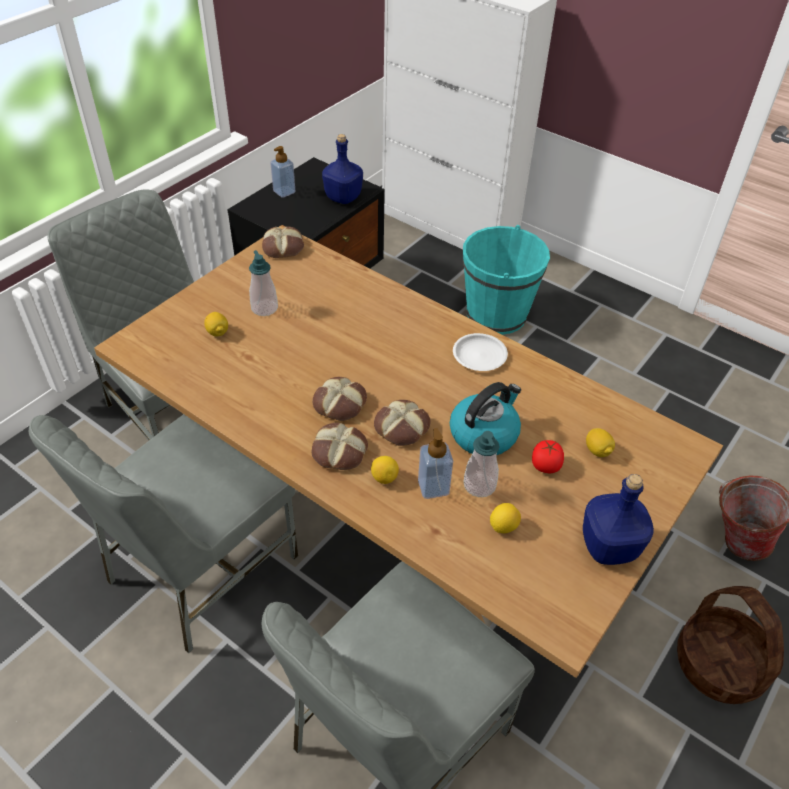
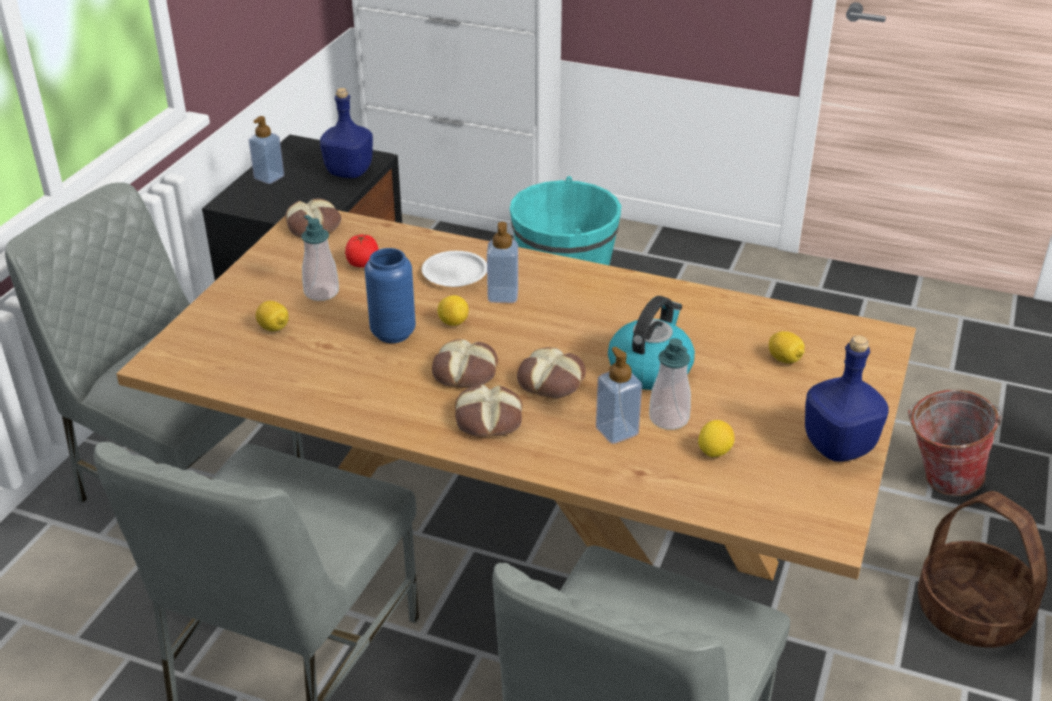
camera: 15 degrees left, 10 degrees down
(301, 356) = (393, 333): none -> blue vase
(384, 477) = (555, 433): lemon -> lemon (453, 322)
(397, 340) = (503, 295): none -> soap dispenser
(479, 355) = (608, 293): white plate -> white plate (455, 273)
(545, 465) = (734, 384): tomato -> tomato (363, 263)

